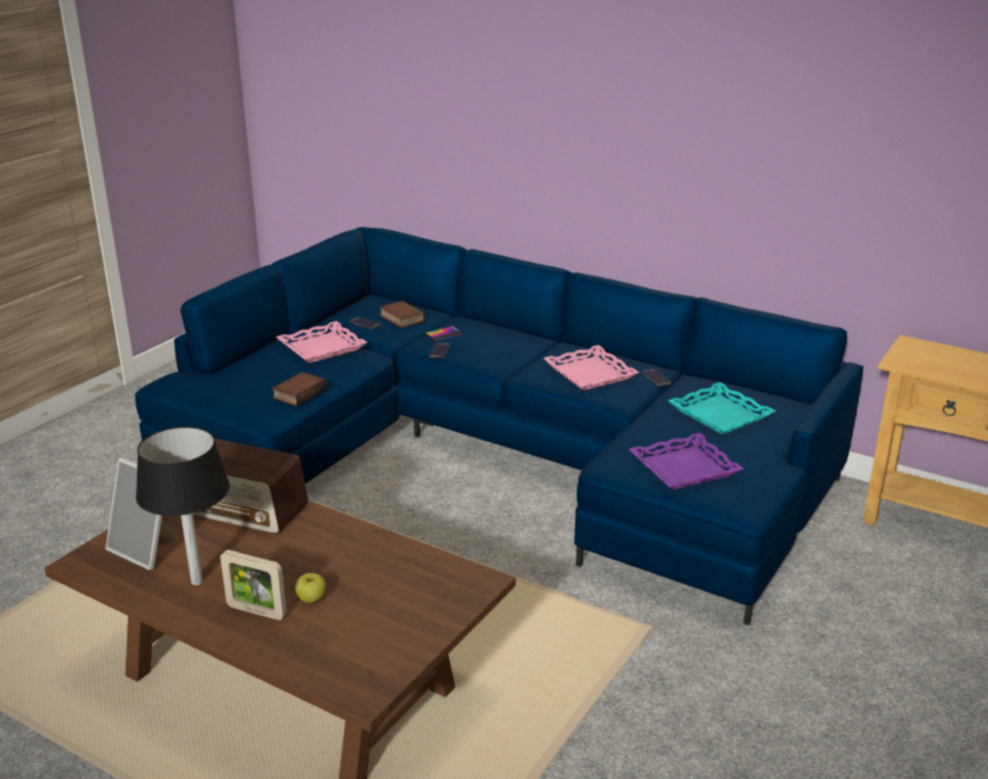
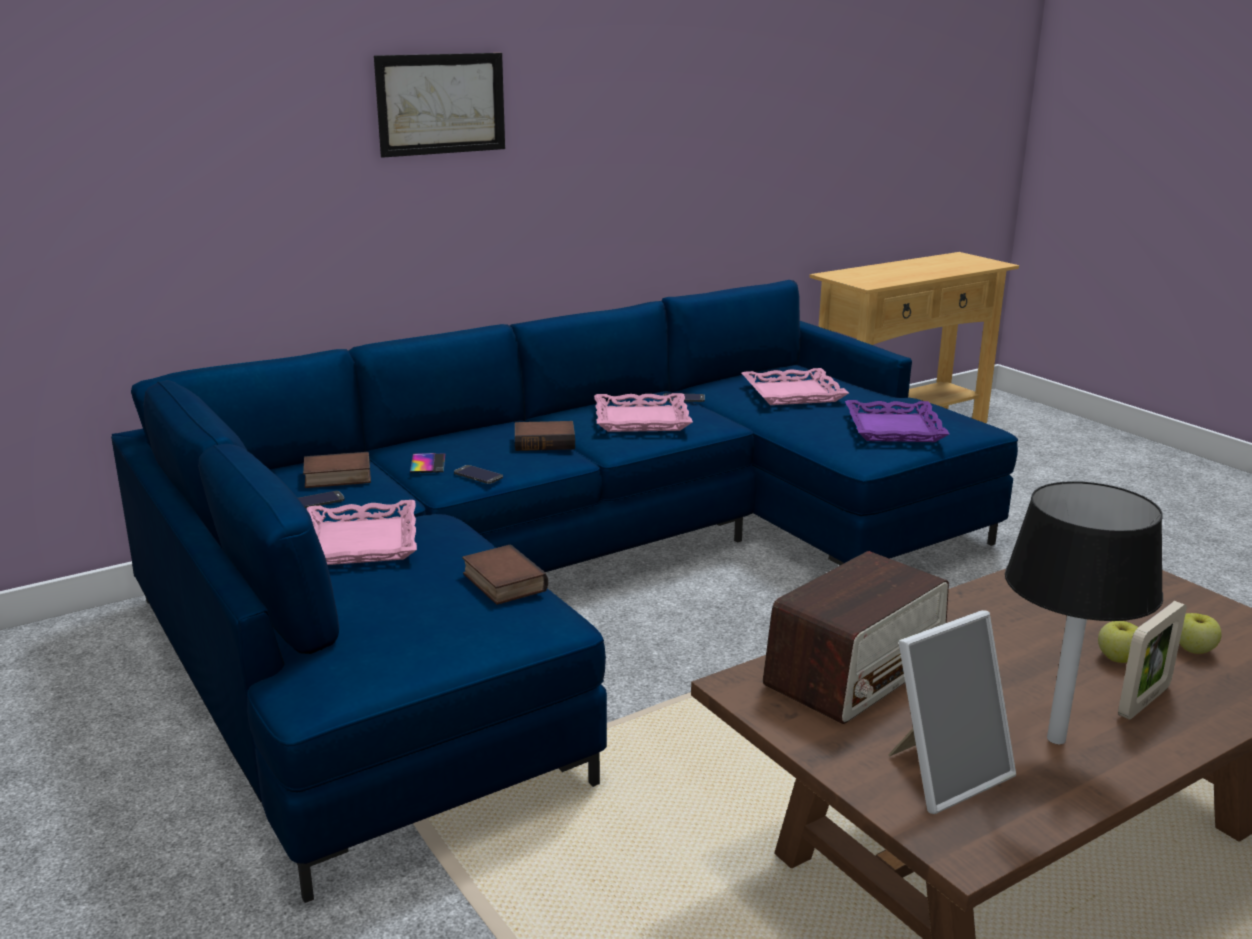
camera: 65 degrees left, 5 degrees down
(342, 630) = (1193, 650): none -> apple
(514, 355) = (545, 442): none -> book
(559, 104) = (441, 104): none -> picture
(719, 415) = (793, 394): turquoise tray -> pink tray

